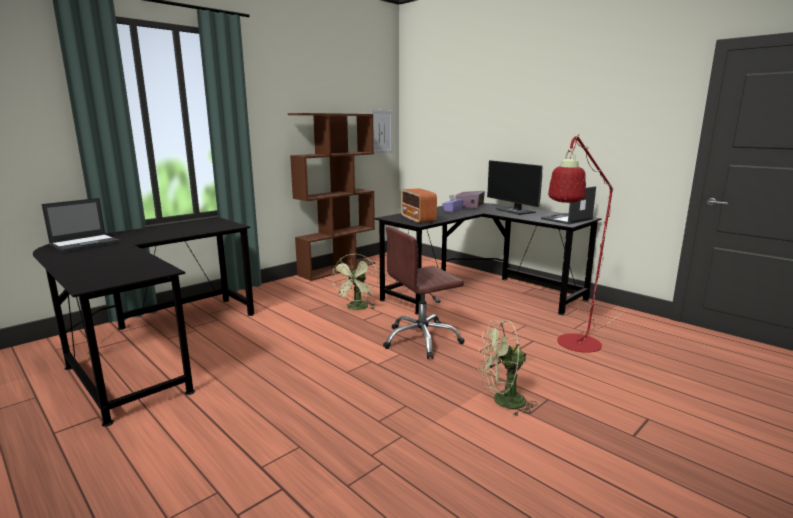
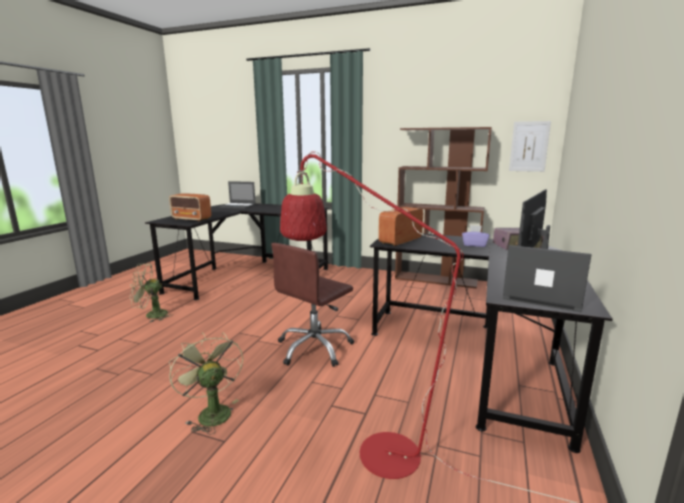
camera: 65 degrees right, 0 degrees up
(130, 268) = (192, 219): none -> radio
(357, 308) = (357, 308): green fan -> green fan (151, 315)
(421, 340) = (314, 348): brown office chair -> brown office chair turned 90 degrees counterclockwise

